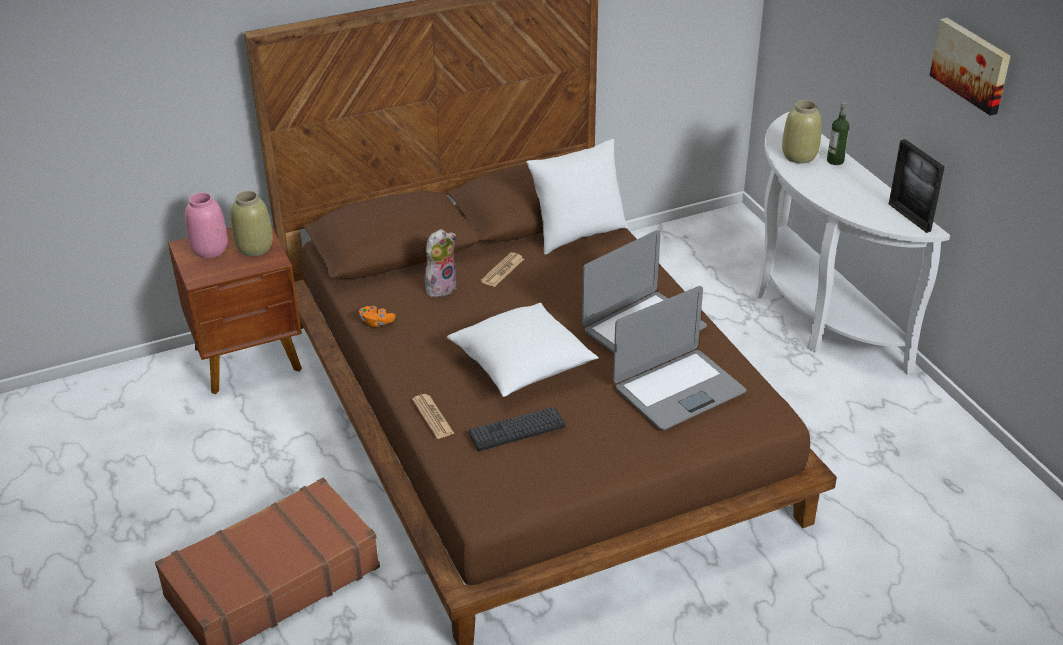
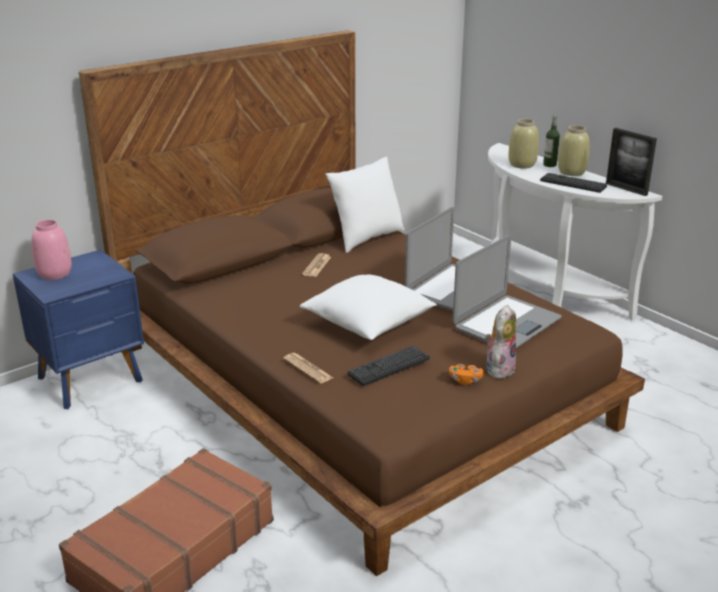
camera: 15 degrees left, 10 degrees down
(249, 360) = (92, 380): brown nightstand -> blue nightstand
(255, 247) = (97, 268): beige vase -> beige vase (571, 172)
(376, 322) = (225, 311): orange game controller -> orange game controller (465, 380)
(440, 287) = (269, 282): plush toy -> plush toy (499, 368)
(845, 199) = (573, 183): none -> keyboard
(972, 65) = (668, 56): picture -> none

